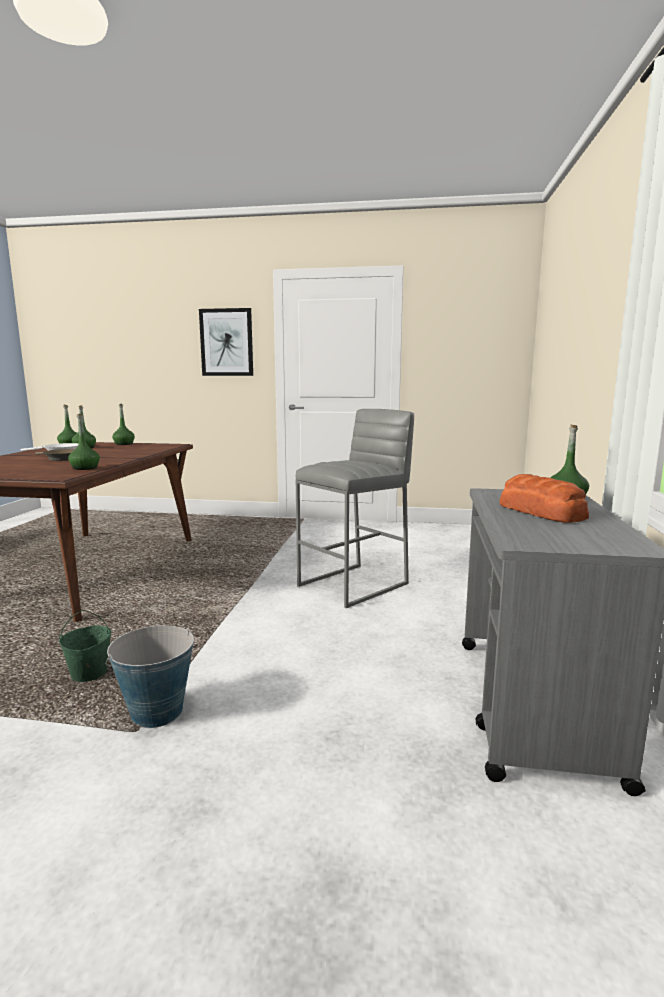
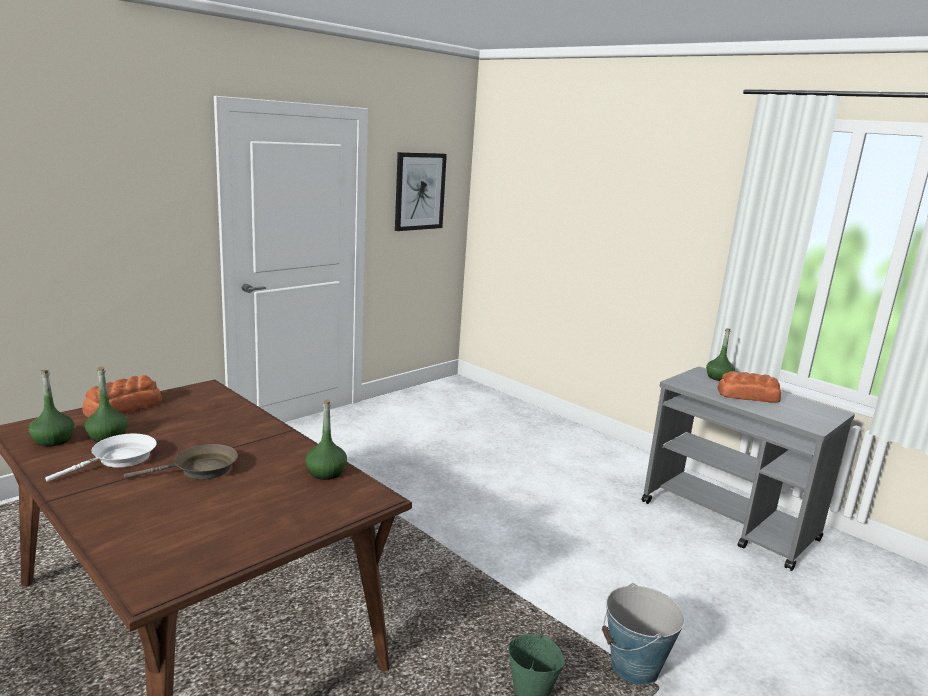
camera: 55 degrees left, 5 degrees up
(124, 444) = (122, 407): green bottle -> bread
(226, 342) = (145, 201): picture -> picture (419, 191)
(354, 585) = (488, 488): grey stool -> none

